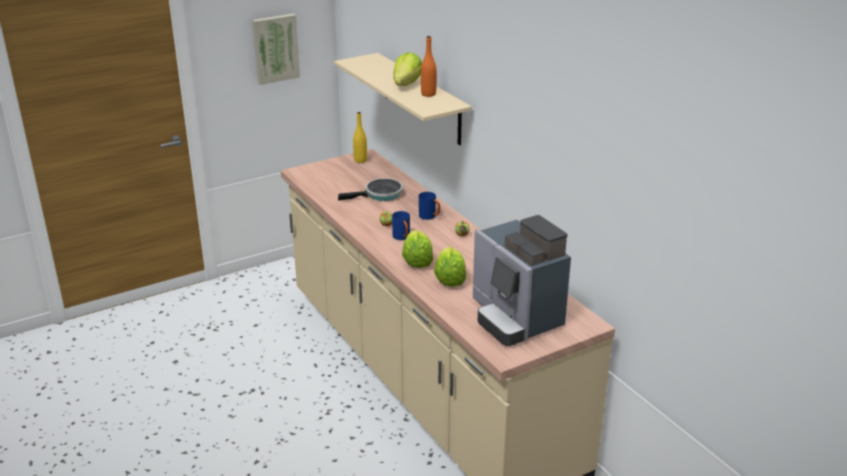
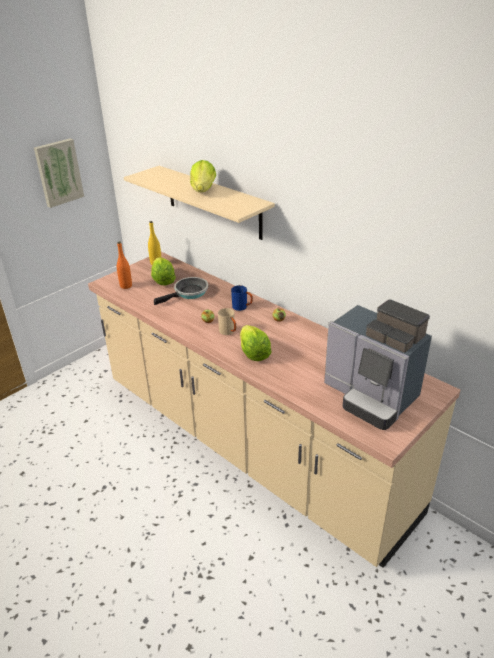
camera: 15 degrees left, 5 degrees up
(402, 238) = (229, 332): blue mug -> beige mug
(428, 94) = (229, 197): orange bottle -> orange bottle (126, 286)
(449, 279) = (292, 366): lettuce -> lettuce (163, 280)

